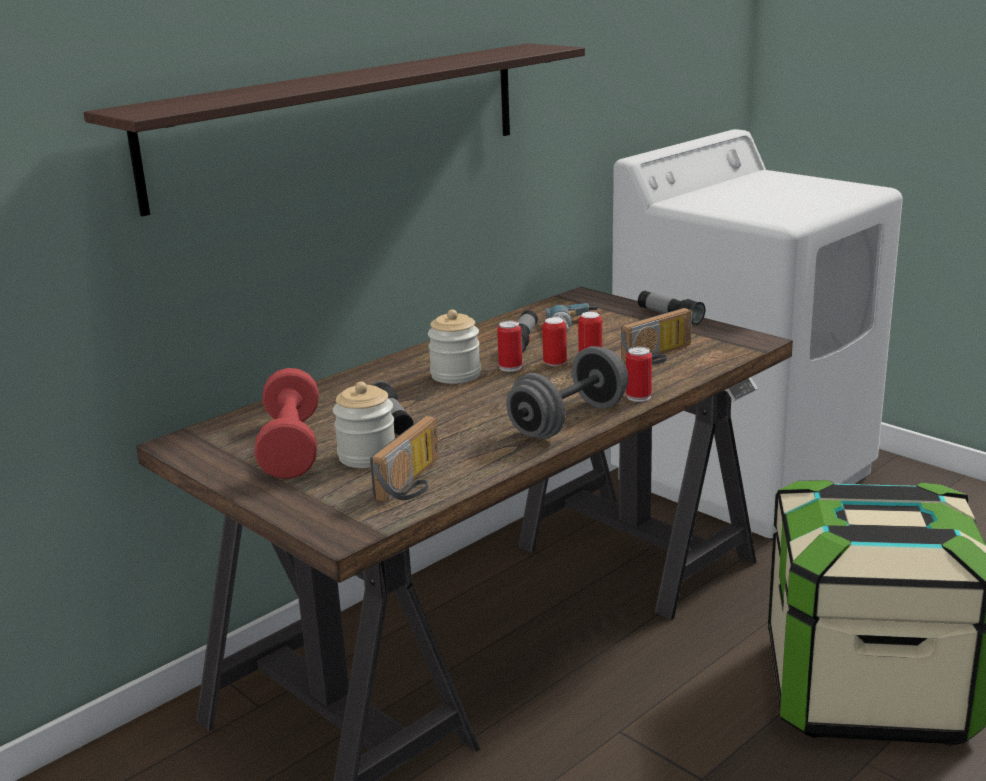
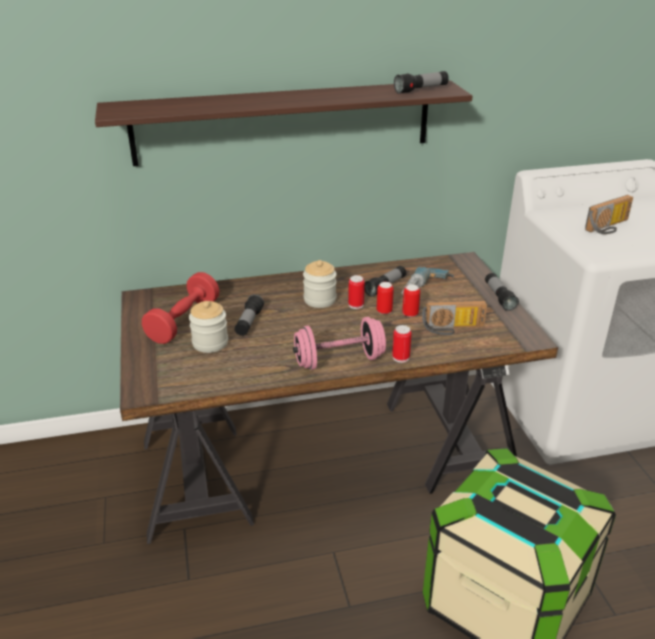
camera: 30 degrees right, 10 degrees up
(414, 482) = (211, 372): radio -> radio (609, 227)
(516, 51) = (421, 90): none -> flashlight
(569, 421) = (339, 360): grey dumbbell -> pink dumbbell

